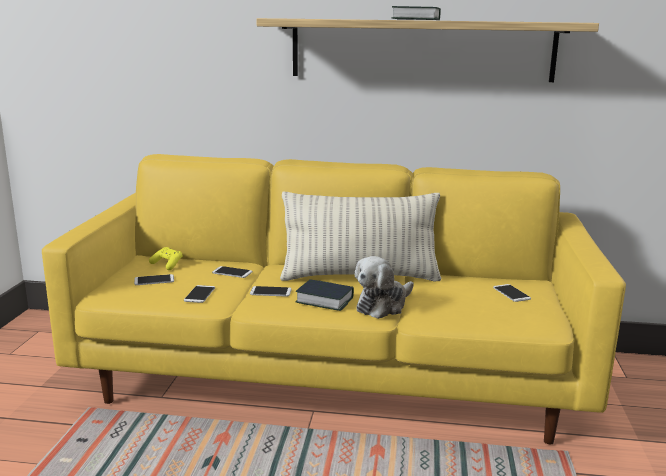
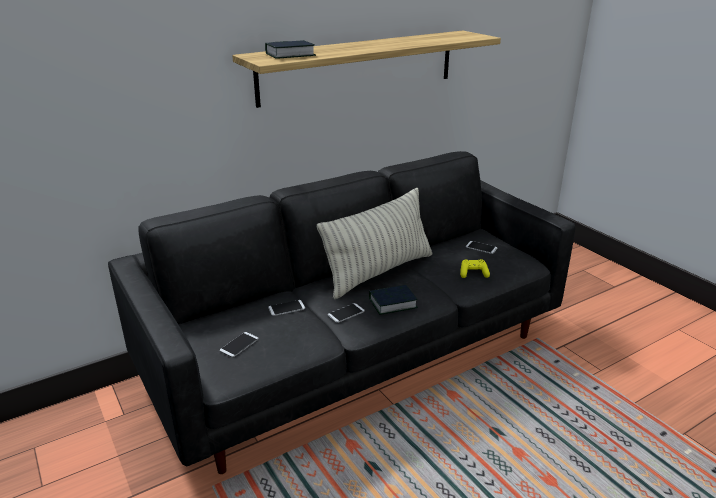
camera: 40 degrees left, 10 degrees up
(167, 264) = (219, 324): yellow game controller -> yellow game controller (473, 274)
(199, 294) = (301, 340): phone -> none
(332, 380) = (358, 359): yellow sofa -> black sofa
(383, 305) = (432, 290): plush toy -> none
(415, 19) = (374, 46): book -> book (290, 55)

